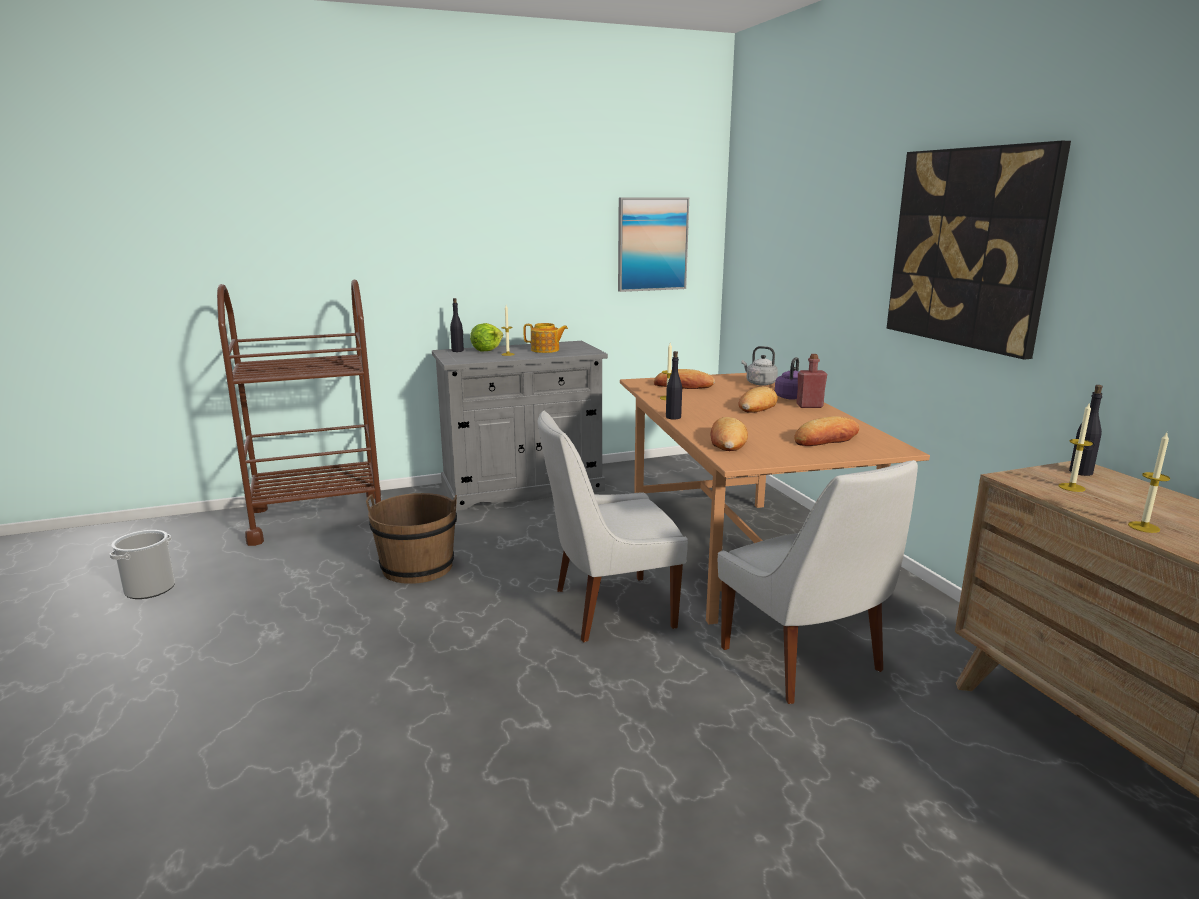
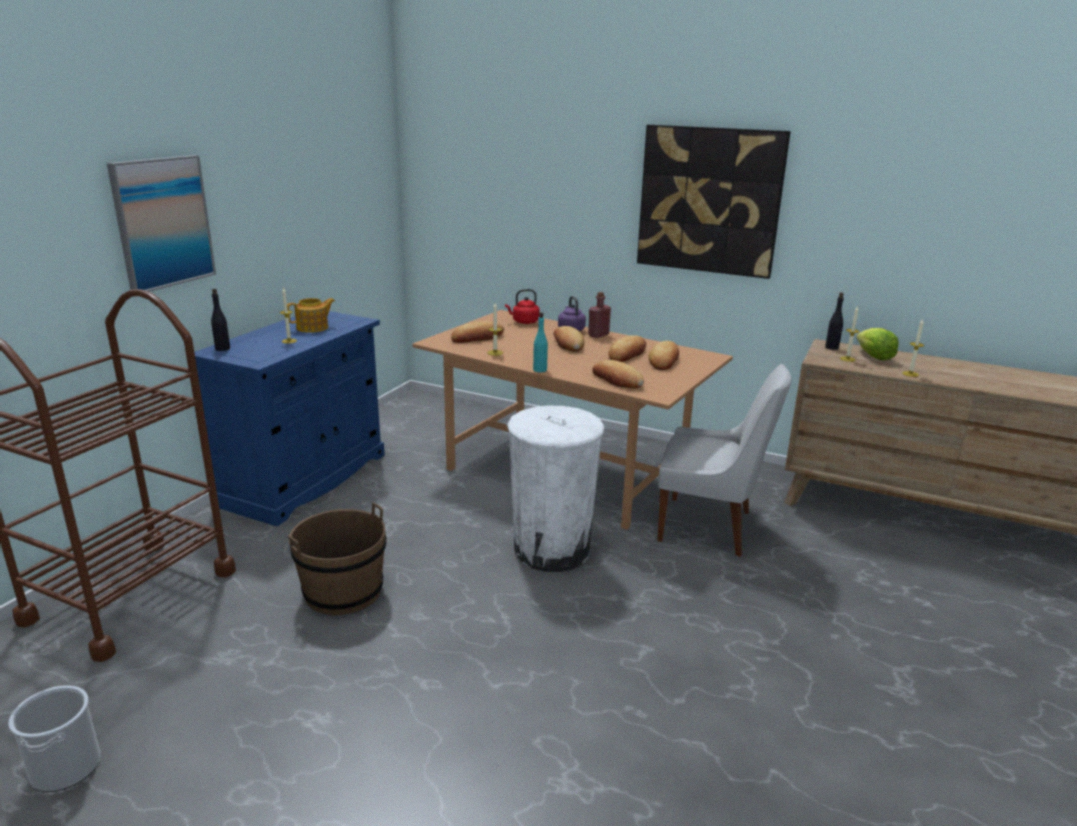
camera: 45 degrees left, 5 degrees up
(487, 349) = (252, 340): lettuce -> lettuce (873, 356)
(522, 488) = (305, 479): grey cabinet -> blue cabinet
(608, 609) = (551, 550): white chair -> white trash can
(652, 244) = (354, 198): picture -> picture (162, 222)
(673, 417) = (540, 370): black bottle -> turquoise bottle
(759, 383) = (524, 322): grey kettle -> red kettle
(798, 425) = (627, 354): none -> bread

